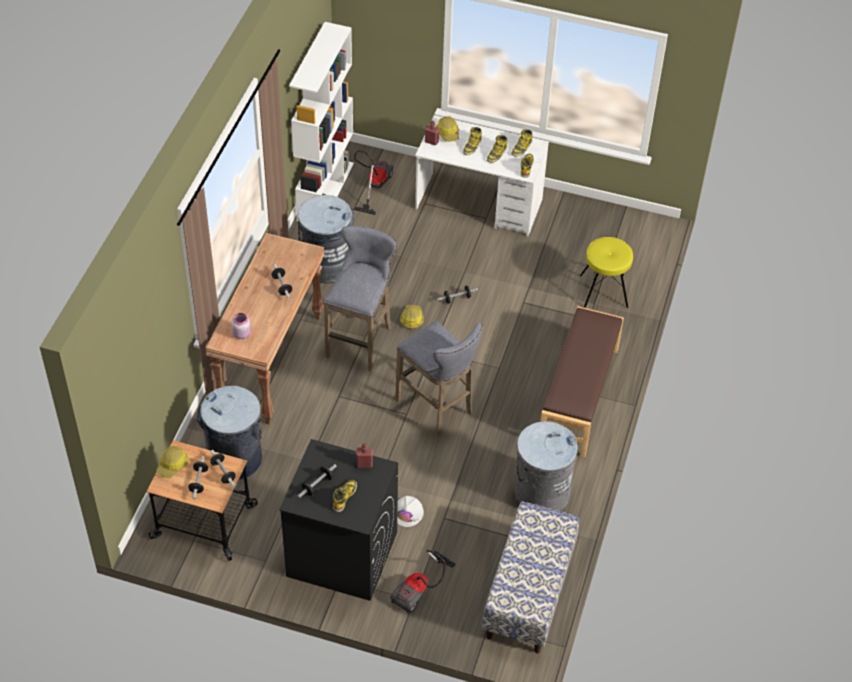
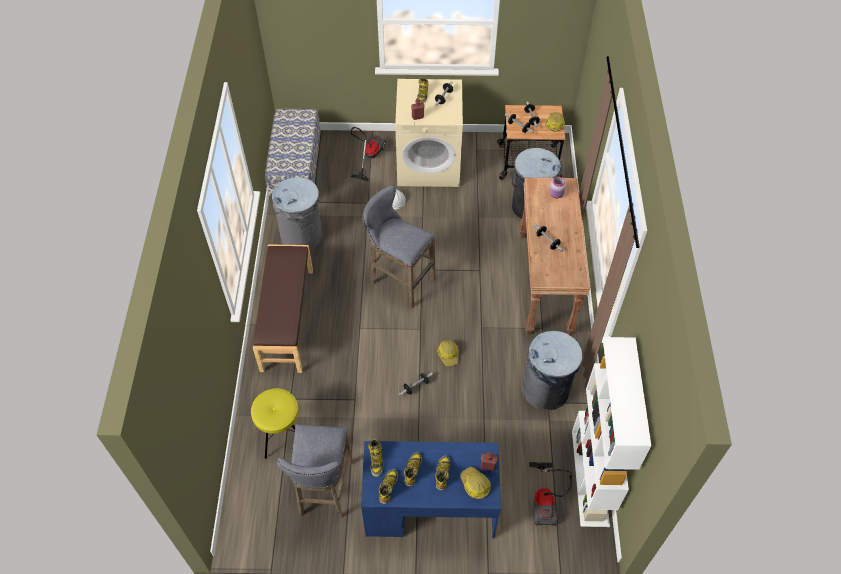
camera: 165 degrees right, 5 degrees up
(341, 554) = (429, 164): black washing machine -> beige washing machine
(361, 339) = (483, 323): grey stool -> grey stool (324, 491)
(479, 204) = (430, 508): white desk -> blue desk

